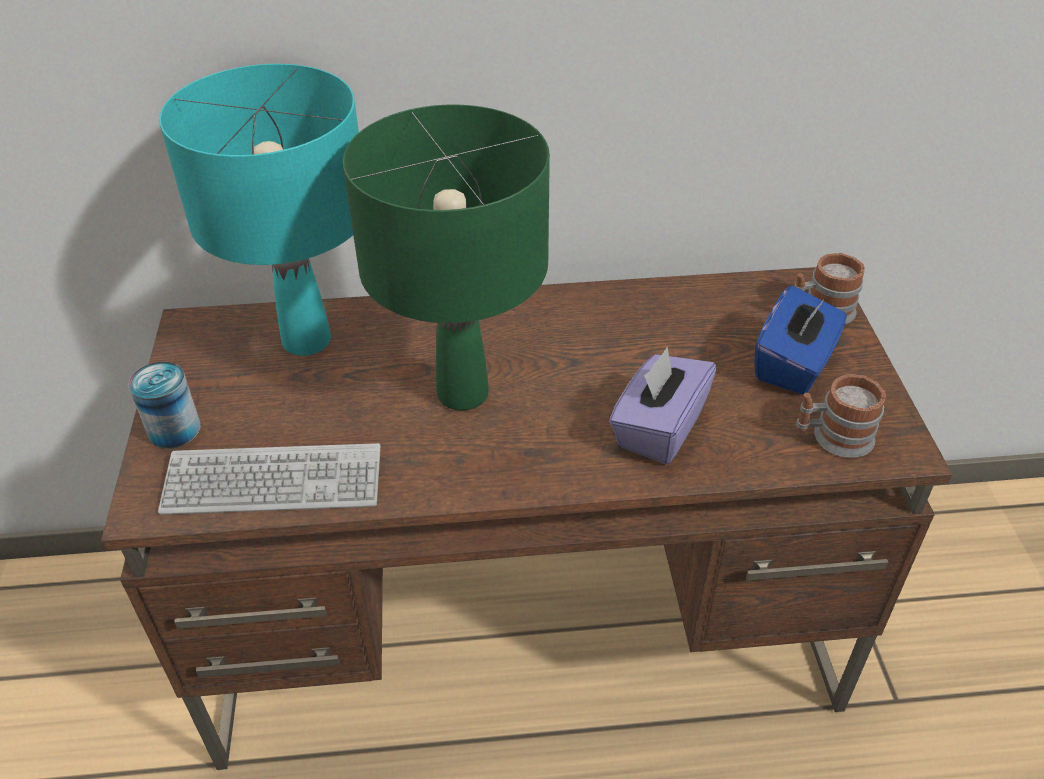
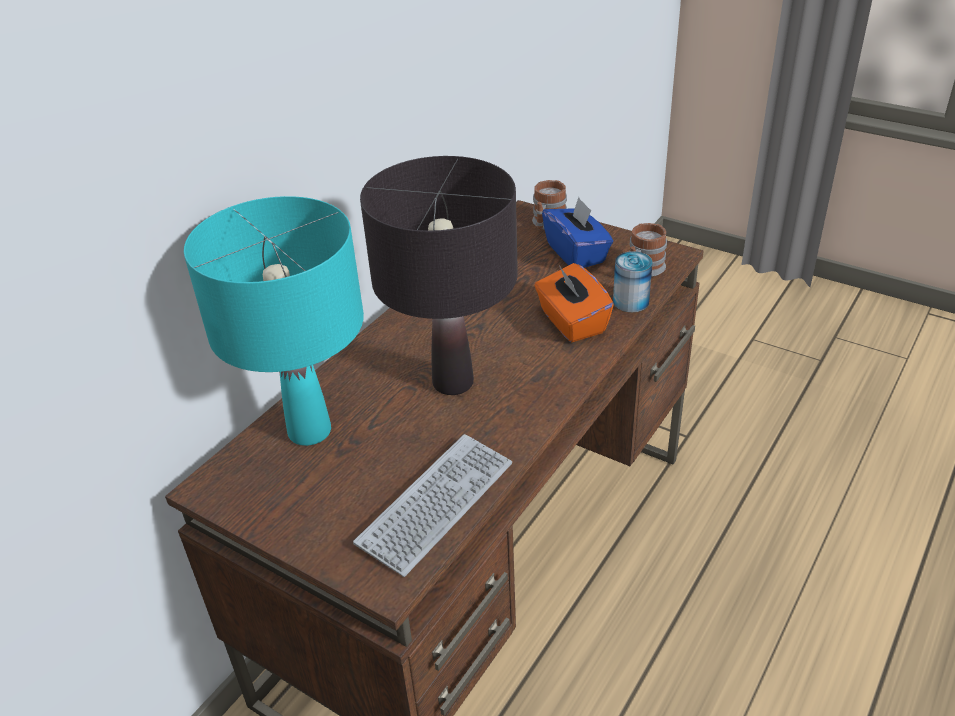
camera: 50 degrees left, 5 degrees down
(174, 429) = (321, 538): can -> can (630, 301)
(463, 393) = (453, 382): green table lamp -> black table lamp
(658, 428) = (571, 322): purple tissue box -> orange tissue box

